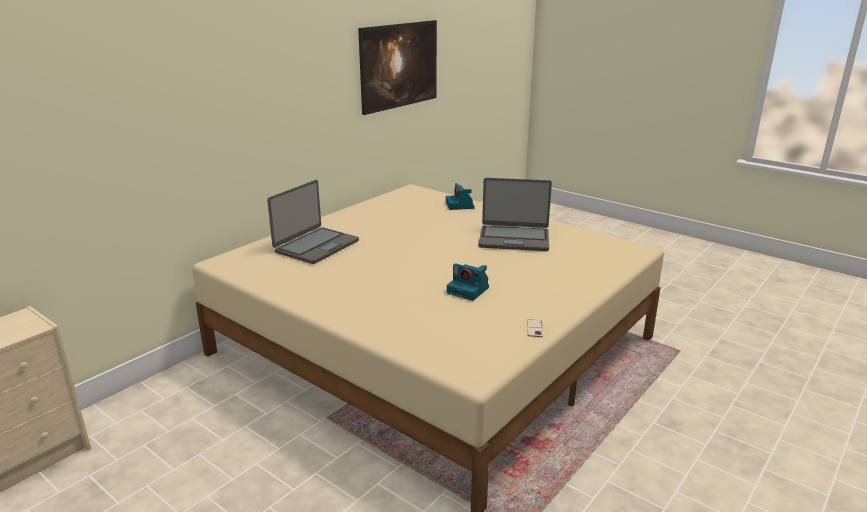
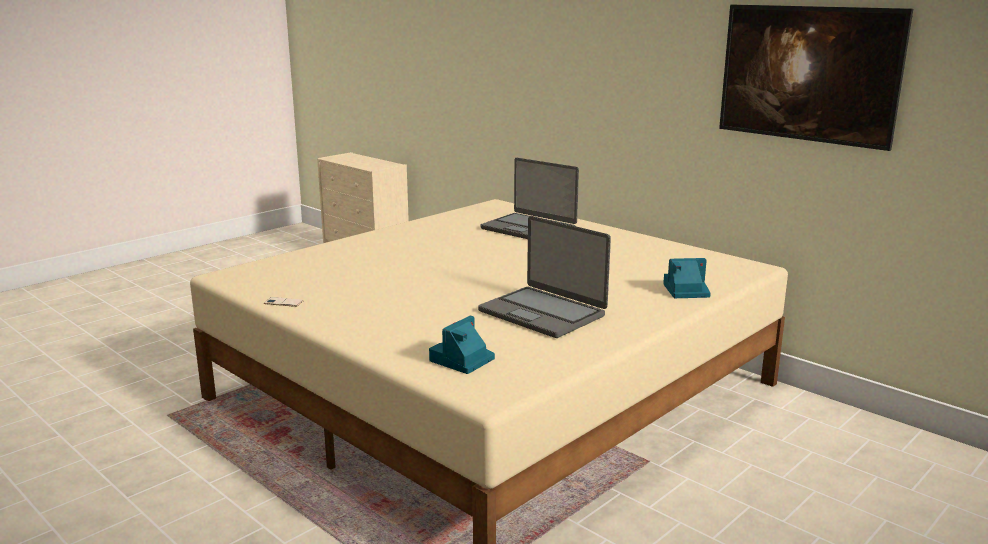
camera: 95 degrees right, 5 degrees down
(469, 290) = (389, 281): camera -> camera (461, 360)
(514, 239) = (543, 313): laptop -> laptop turned 60 degrees counterclockwise

